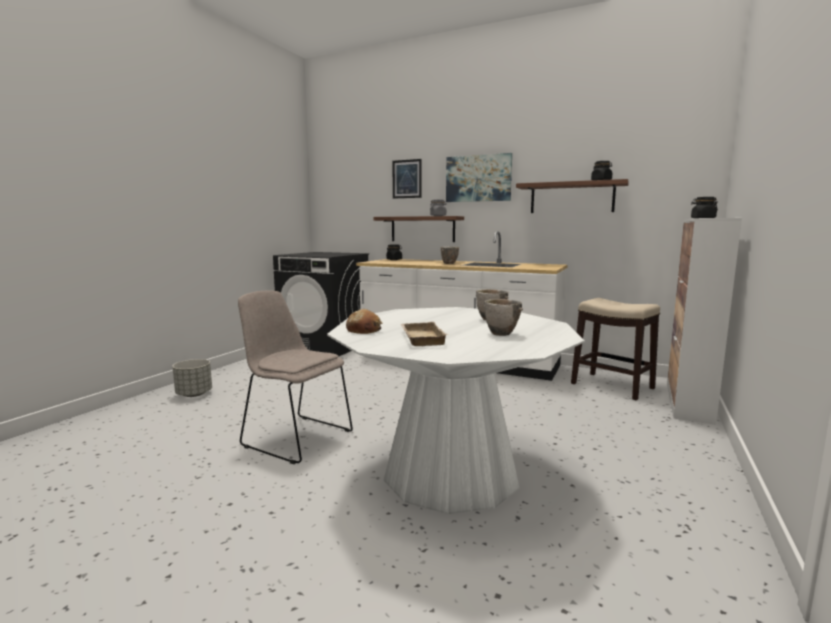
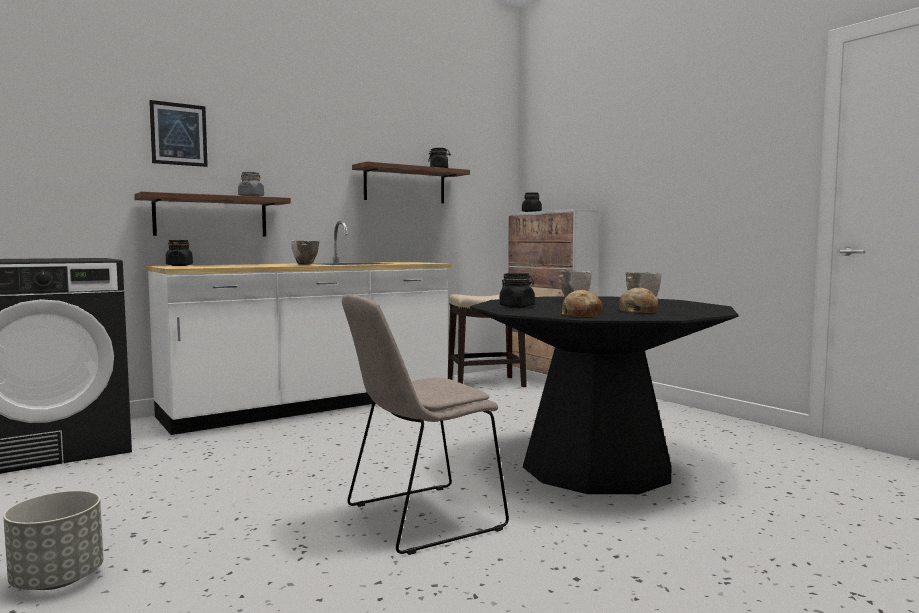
camera: 60 degrees left, 5 degrees down
(406, 315) = (517, 306): none -> black jar
(420, 338) = (638, 311): beige tray -> bread
(451, 472) = (596, 467): white dining table -> black dining table
(478, 178) = (296, 149): picture -> none

